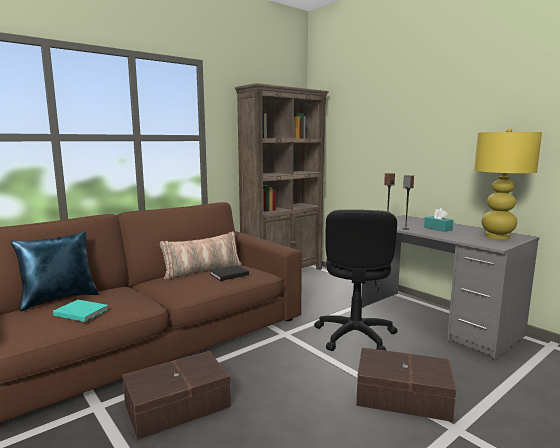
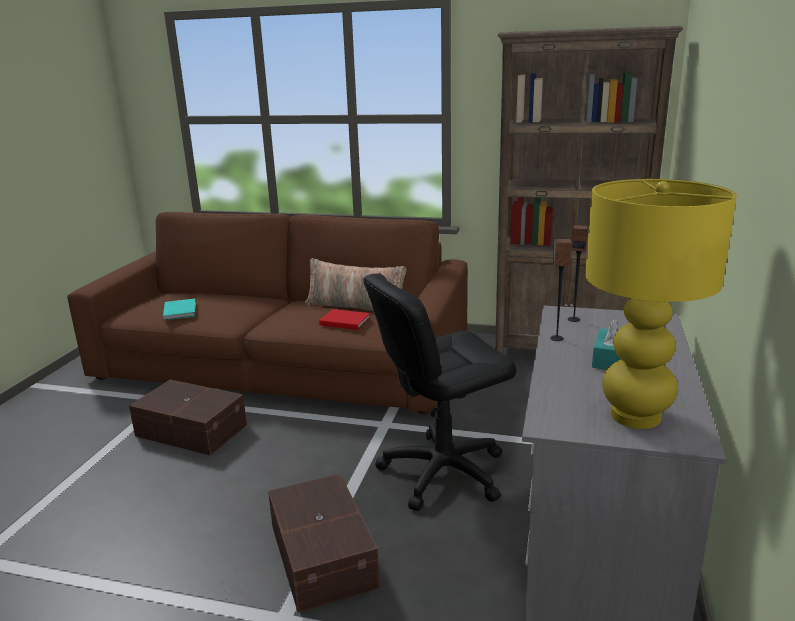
camera: 55 degrees right, 10 degrees up
(59, 299) = (211, 293): blue pillow -> none
(228, 274) = (344, 321): black book -> red book

